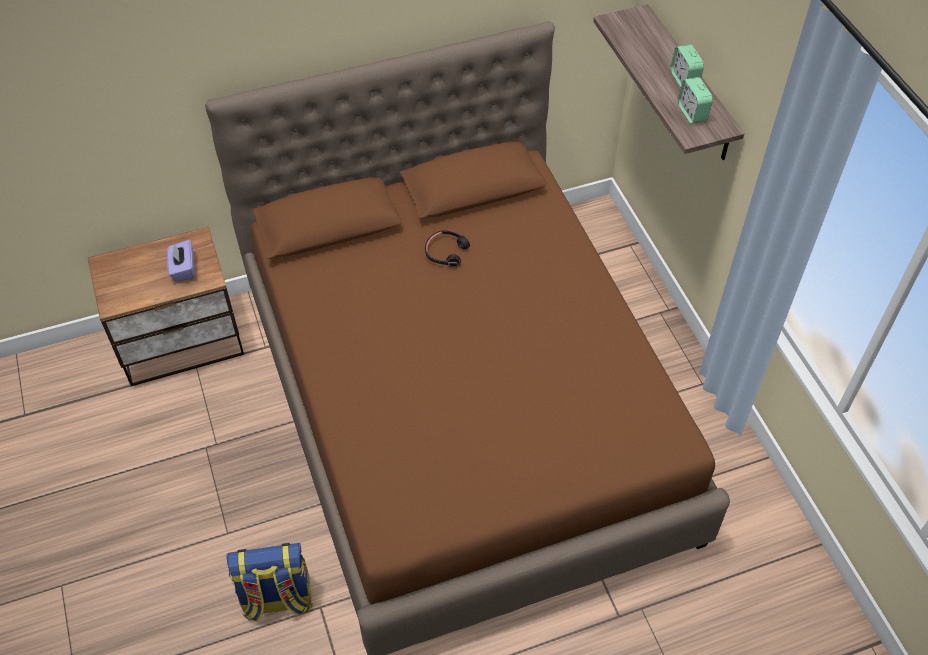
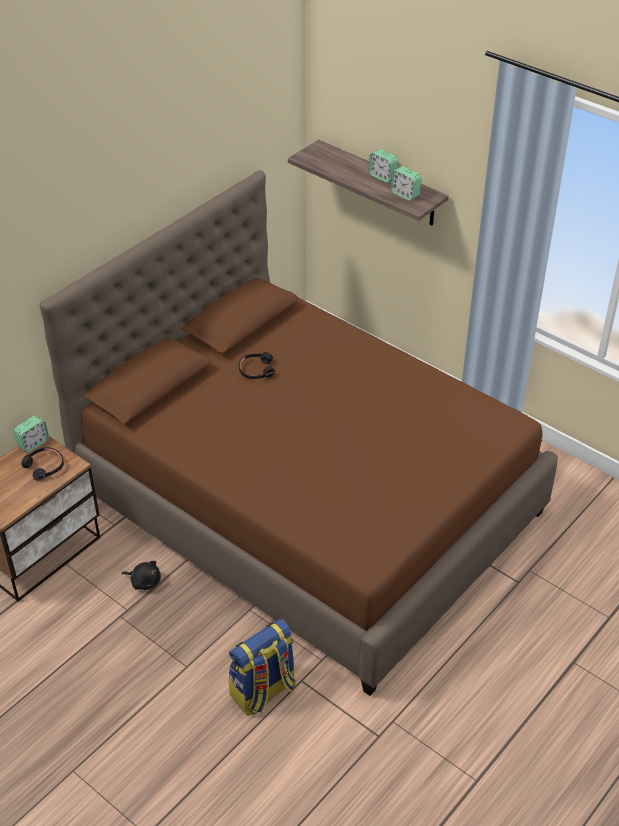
camera: 30 degrees left, 10 degrees down
(183, 269) = (44, 467): purple tissue box -> black headphones
(191, 239) = (33, 443): none -> alarm clock
(251, 422) = (144, 581): none -> black plush toy

